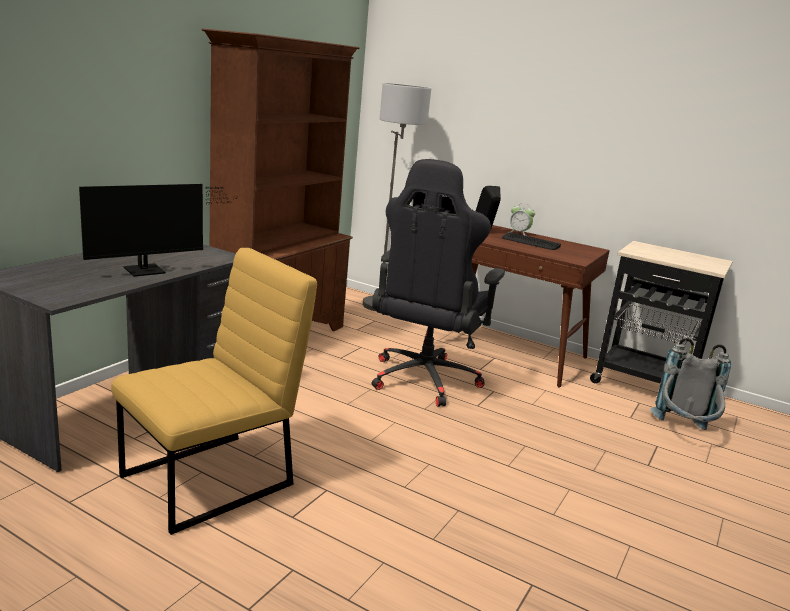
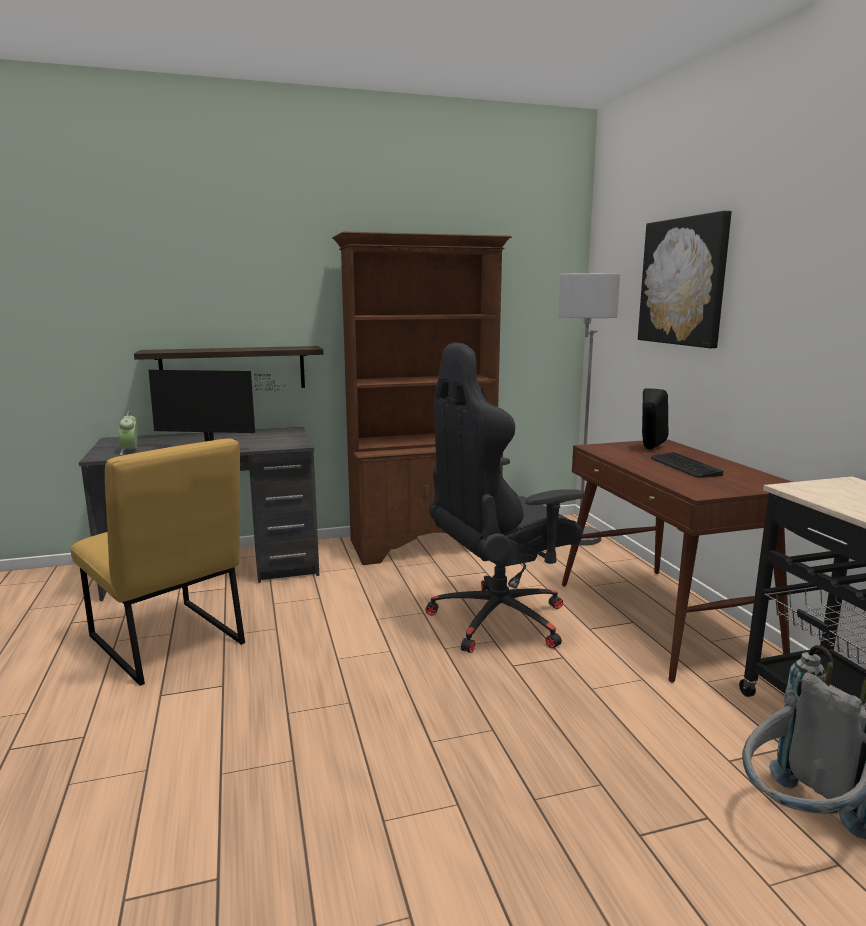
camera: 45 degrees right, 5 degrees down
(106, 176) = (233, 369): none -> shelf
(212, 479) = (167, 641): yellow chair -> yellow chair turned 45 degrees clockwise
(486, 101) = (683, 282): none -> picture
(519, 233) = (698, 456): alarm clock -> alarm clock (130, 451)

